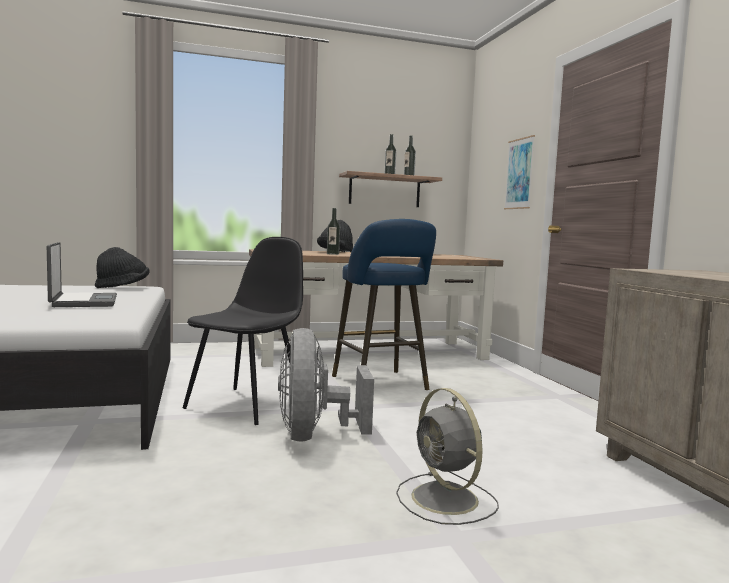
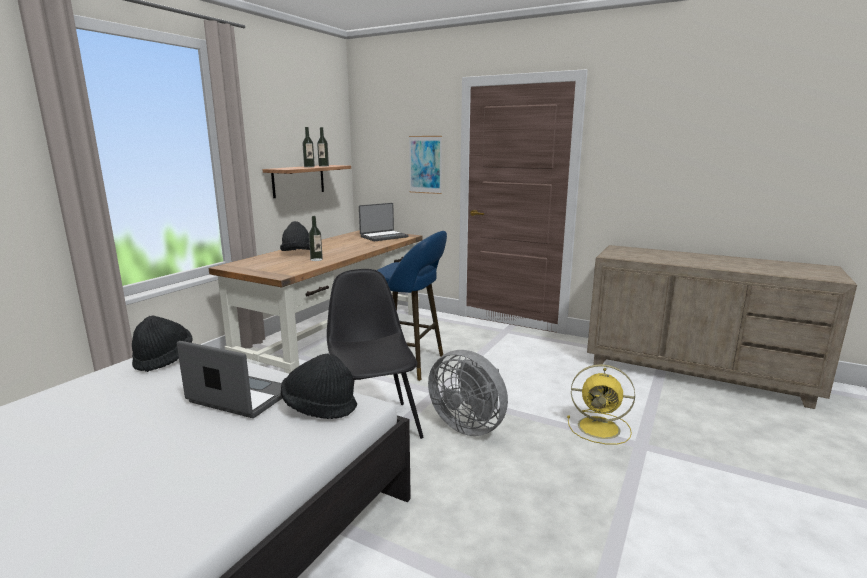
camera: 45 degrees left, 10 degrees up
(92, 313) = (319, 407): none -> black hat
(446, 500) = (600, 428): grey fan -> yellow fan
(457, 257) = (383, 237): none -> laptop

